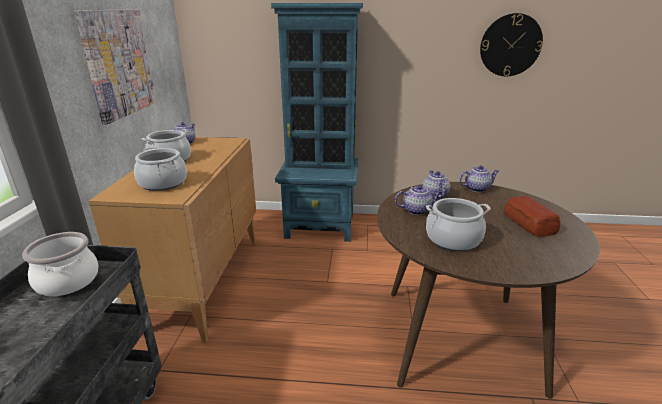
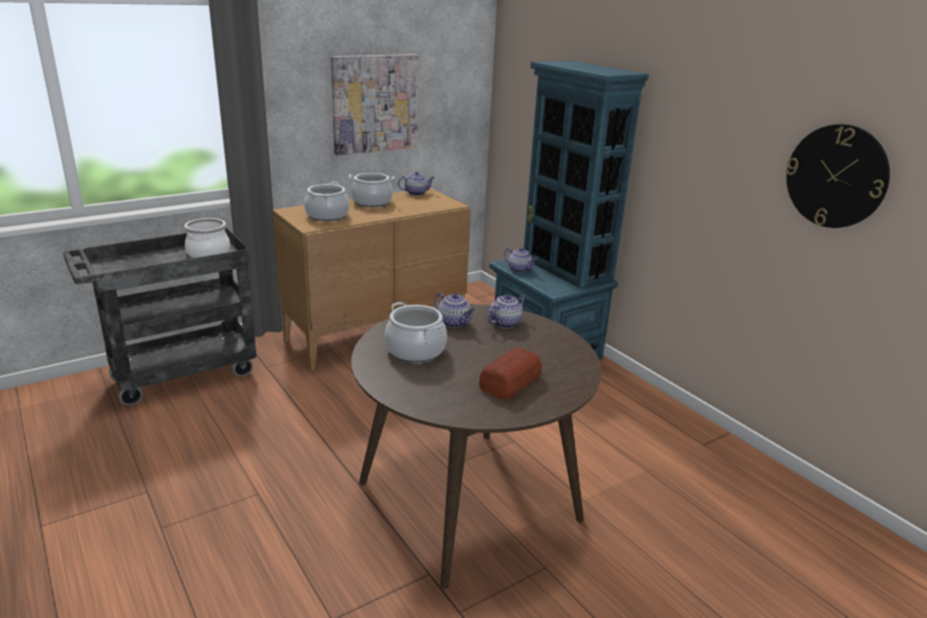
camera: 50 degrees right, 0 degrees up
(477, 188) = (563, 341): teapot -> teapot (520, 269)

